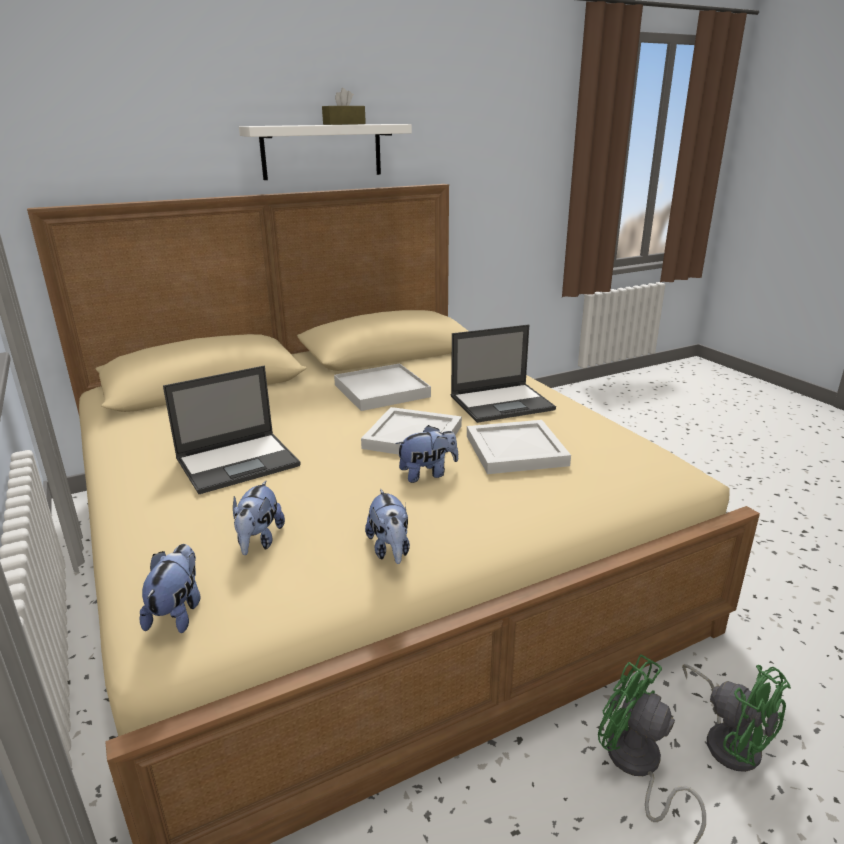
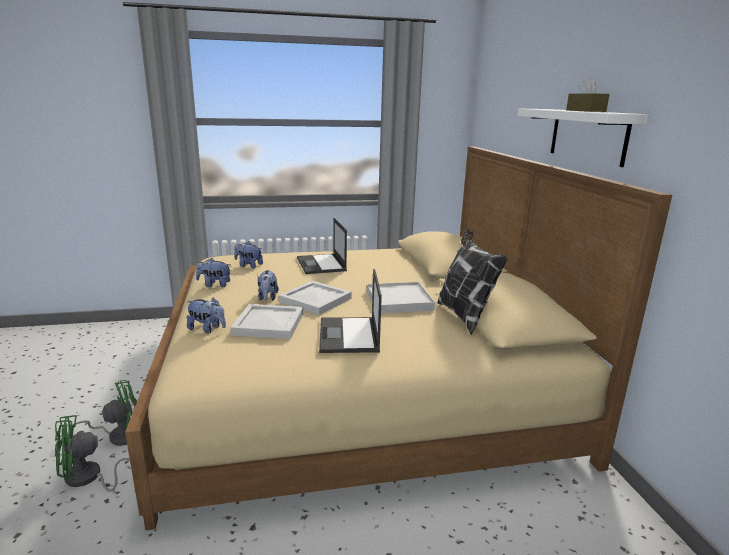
camera: 105 degrees right, 5 degrees down
(178, 612) = (223, 257): plush toy -> plush toy (207, 329)
(404, 361) = (464, 316): none -> pillow

